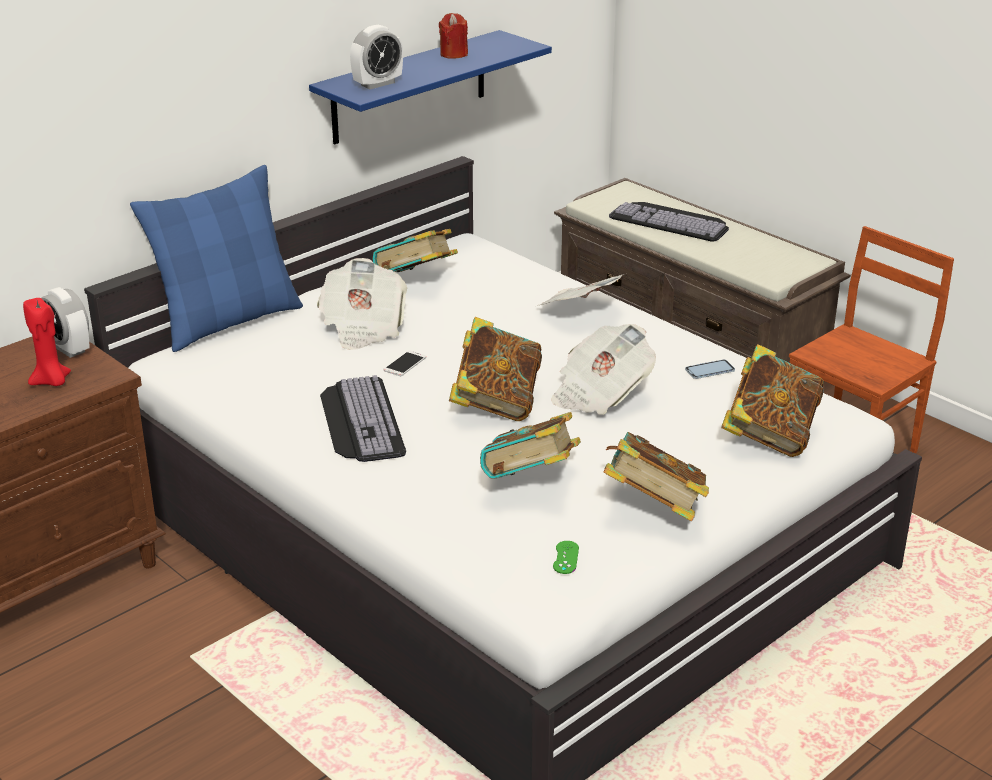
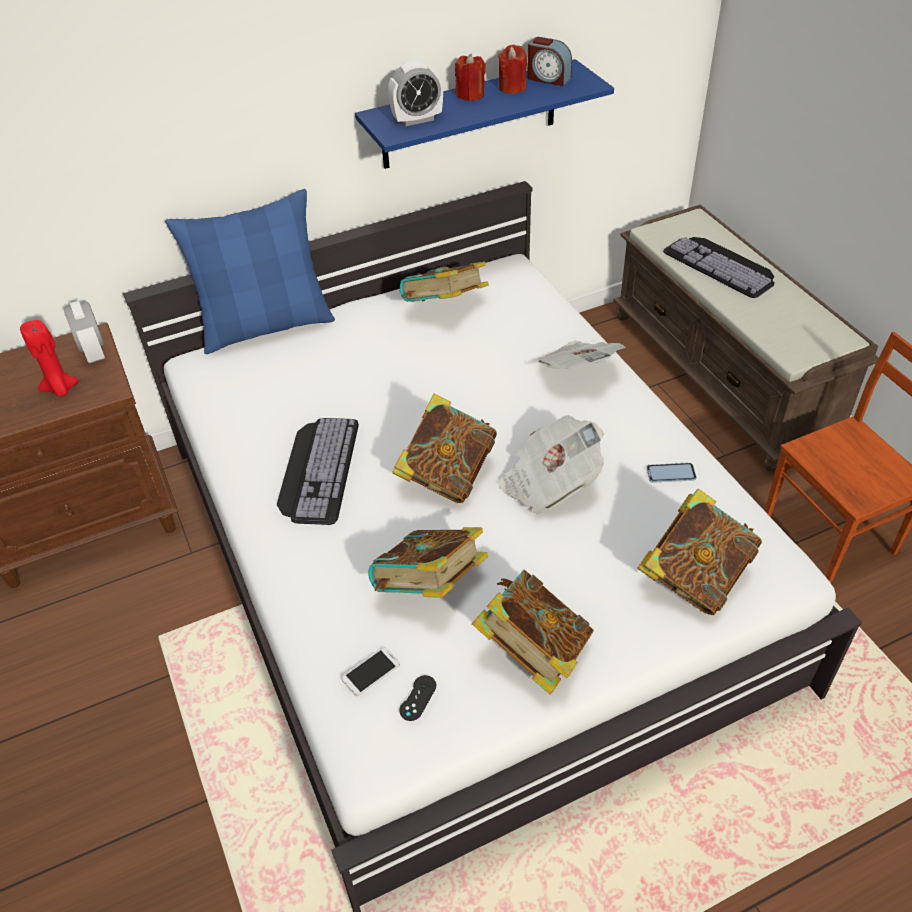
camera: 20 degrees right, 15 degrees up
(363, 327) = (374, 354): newspaper -> none
(405, 364) = (389, 407): phone -> phone (371, 672)
(416, 62) = (470, 95): none -> red candle
(484, 45) = (548, 78): none -> alarm clock
(566, 557) = (418, 698): green game controller -> black game controller

